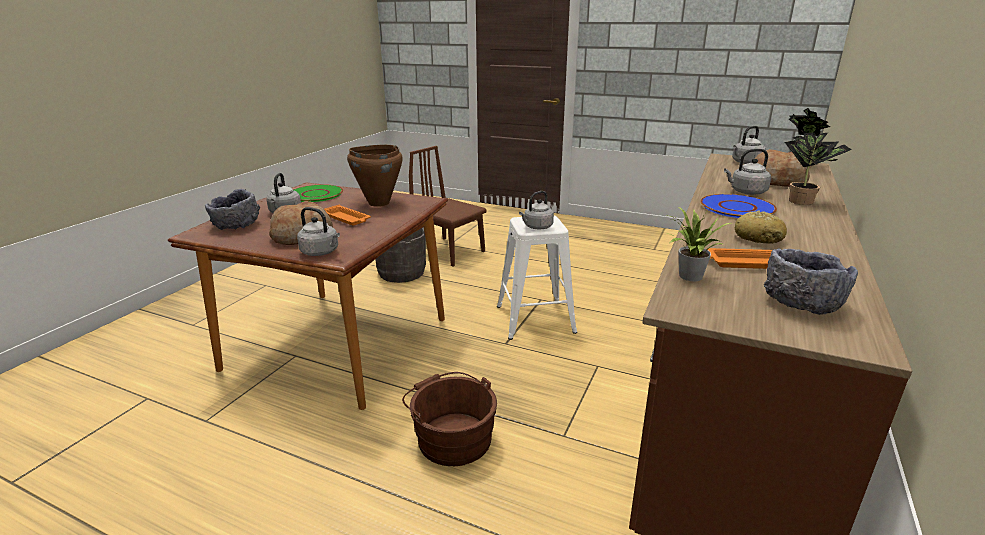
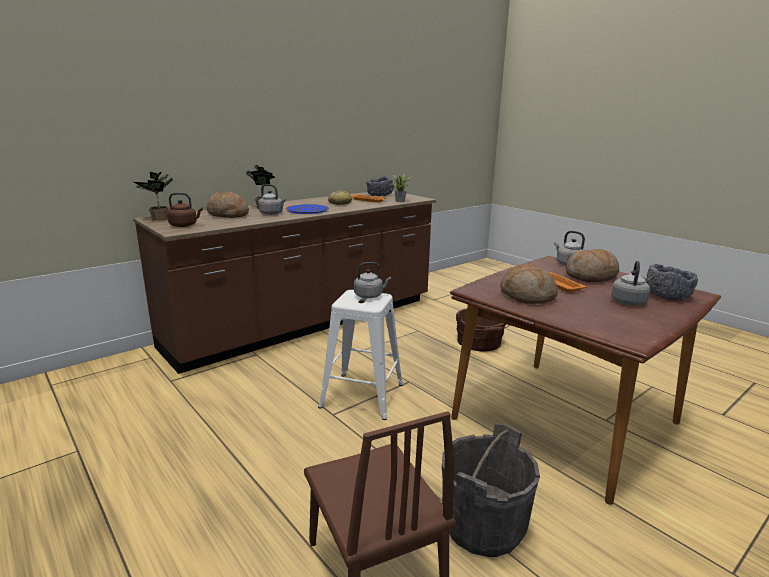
camera: 155 degrees left, 5 degrees down
(315, 194) = (611, 322): green plate -> none
(378, 203) = (527, 295): brown cooking pot -> bread
(745, 163) = (185, 225): grey kettle -> brown kettle

